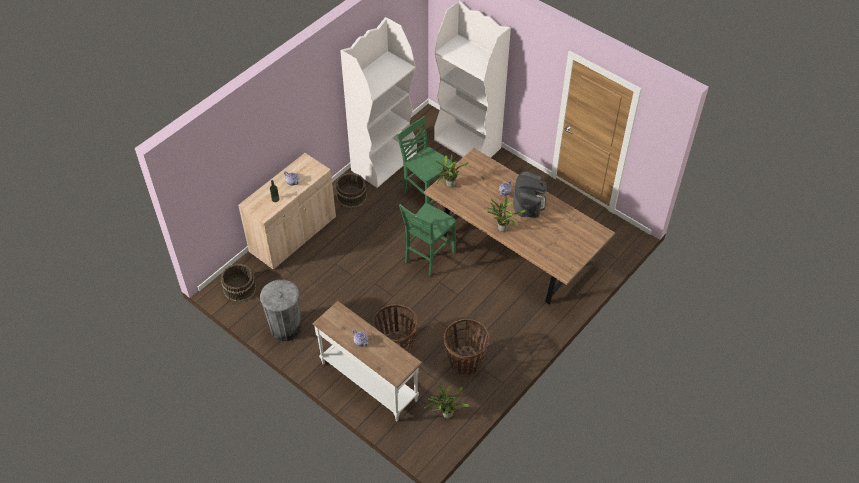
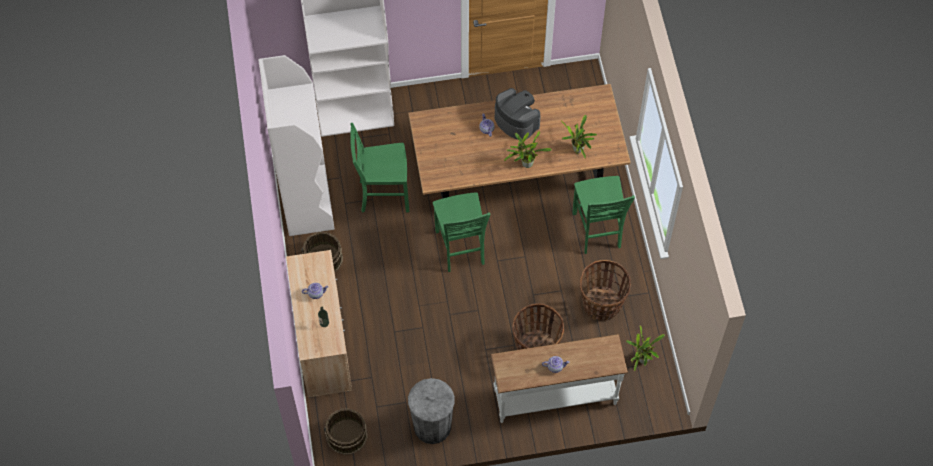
camera: 50 degrees left, 10 degrees up
(449, 185) = (435, 166): potted plant -> potted plant (577, 150)
(518, 321) = (597, 231): none -> green chair

